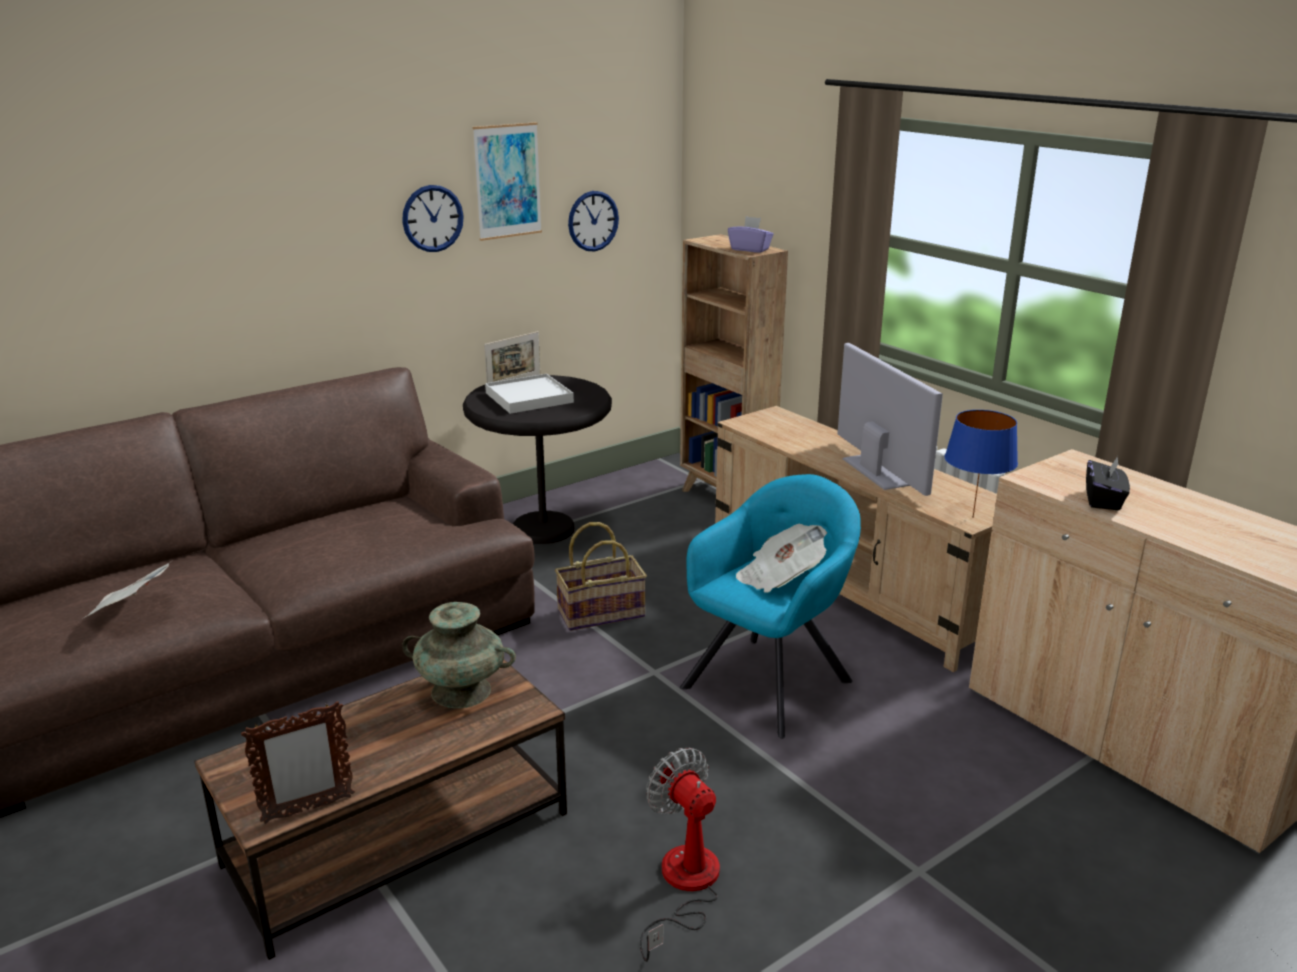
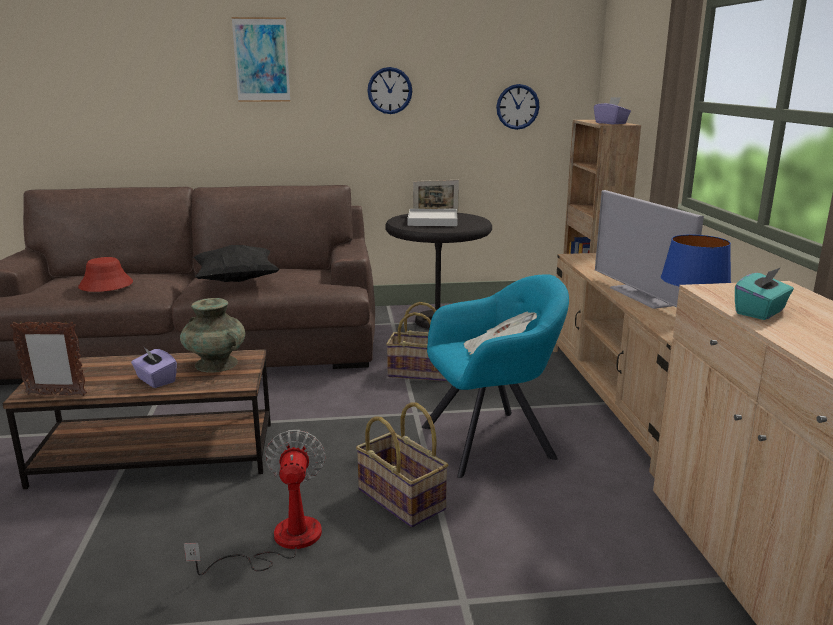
camera: 30 degrees right, 5 degrees down
(133, 610) = (106, 285): newspaper -> red hat
(332, 551) = (236, 281): none -> black pillow
(416, 741) = (155, 380): none -> purple tissue box
(507, 181) = (449, 70): picture -> picture (261, 60)
(753, 785) = (402, 499): none -> basket
(875, 472) = (641, 296): television -> television turned 150 degrees clockwise
(1103, 500) = (760, 312): black tissue box -> turquoise tissue box

